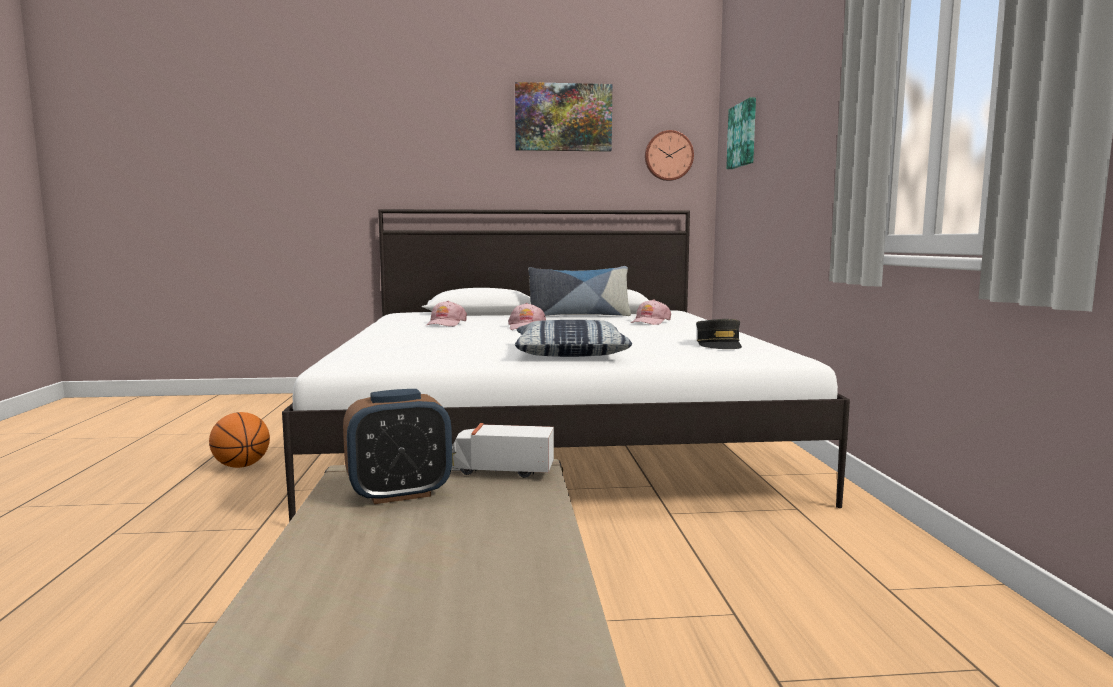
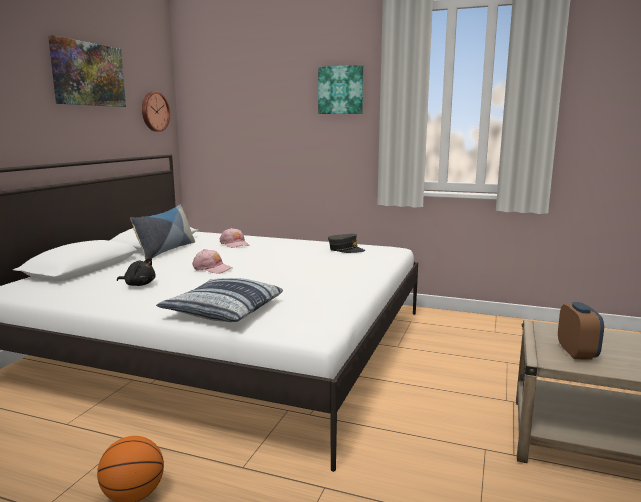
camera: 65 degrees left, 5 degrees up
(445, 324) = (139, 284): pink cap -> black plush toy
(501, 471) = (544, 331): toy truck -> none
(570, 353) = (337, 275): pillow -> pillow (223, 310)
(743, 135) = (227, 104): picture -> picture (341, 90)

